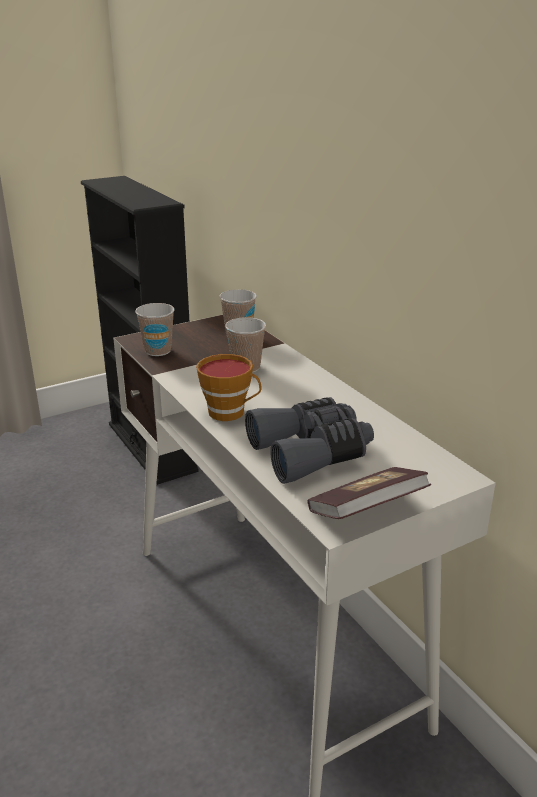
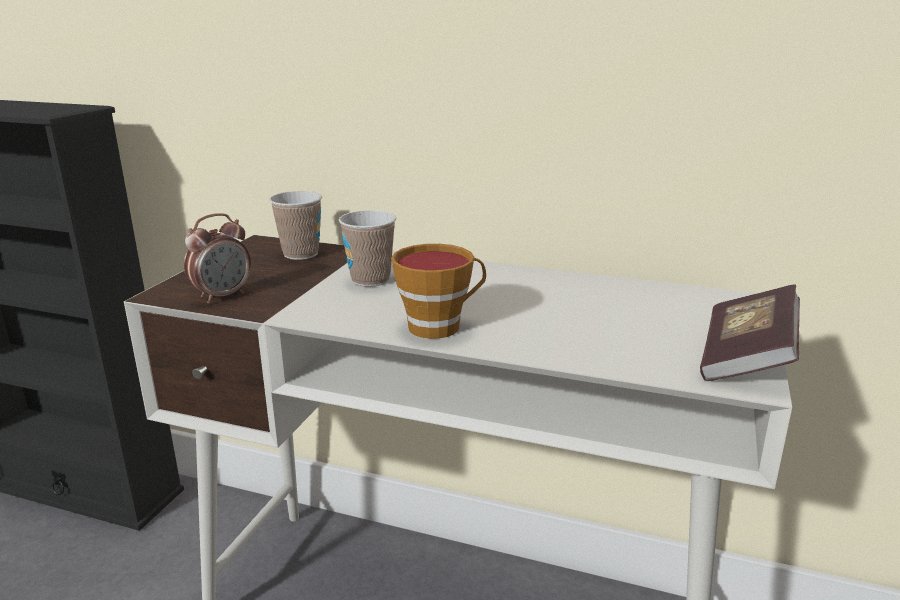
camera: 40 degrees left, 5 degrees down
(158, 351) = (223, 296): cup -> alarm clock
(311, 452) = (595, 329): grey binoculars -> none

